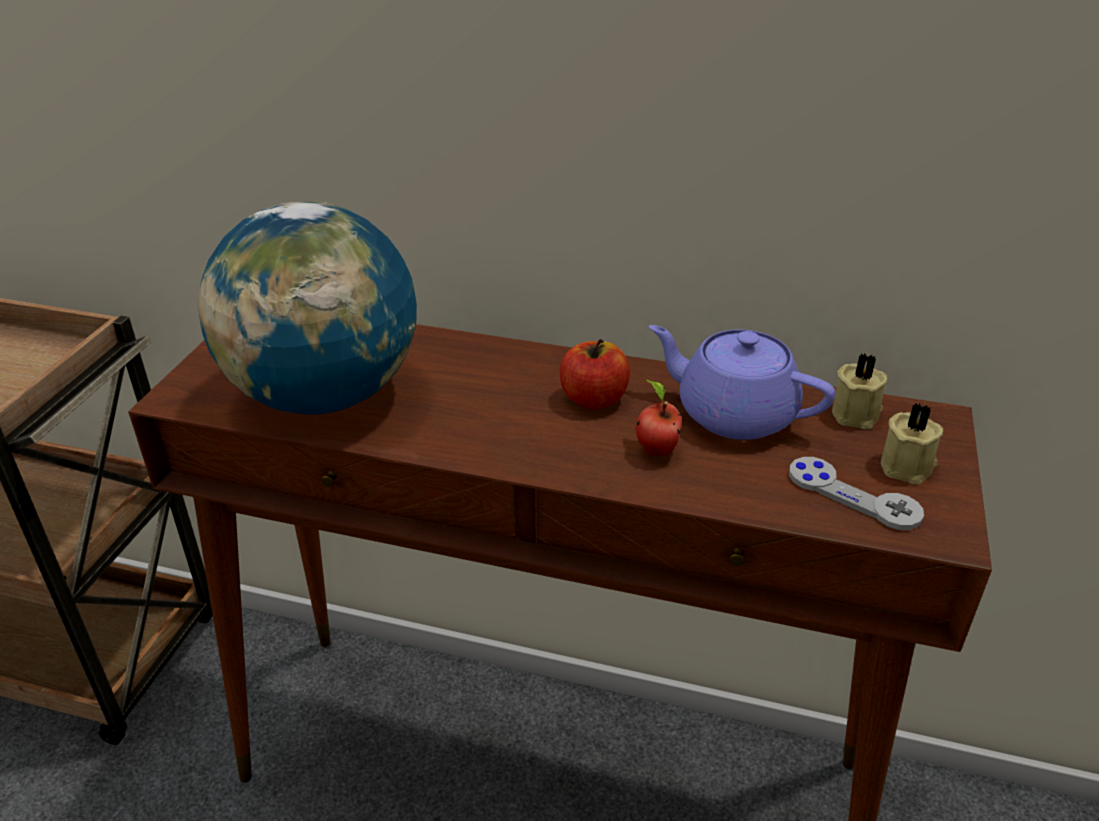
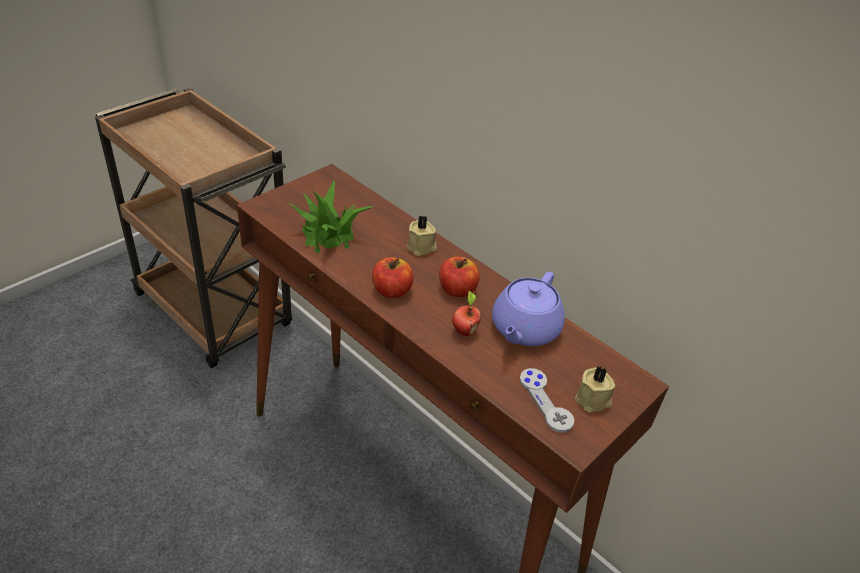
camera: 25 degrees right, 5 degrees up
(325, 396) = (327, 233): globe -> potted plant
(500, 439) = (391, 291): none -> apple
(733, 413) = (524, 329): purple teapot -> purple teapot turned 120 degrees counterclockwise
(857, 413) = (594, 360): beige candle -> beige candle (421, 247)

